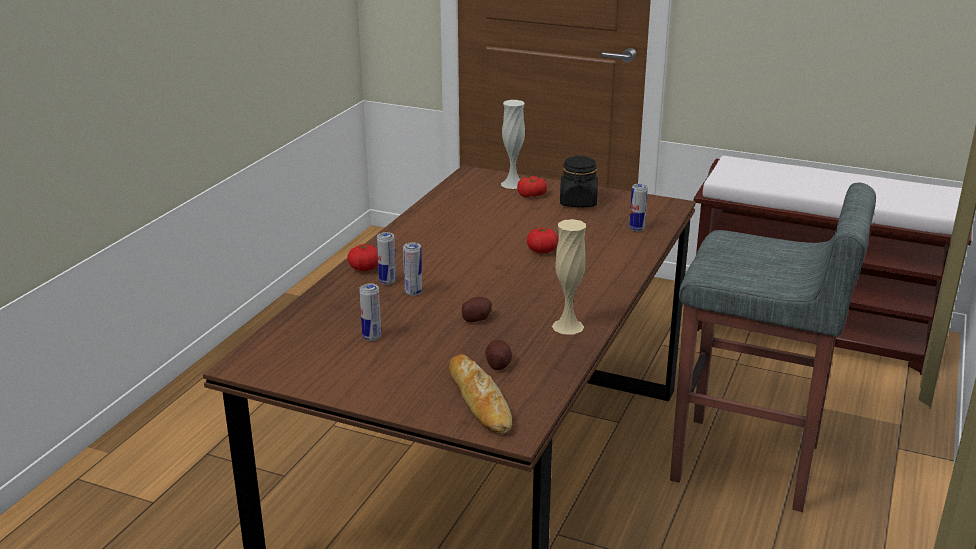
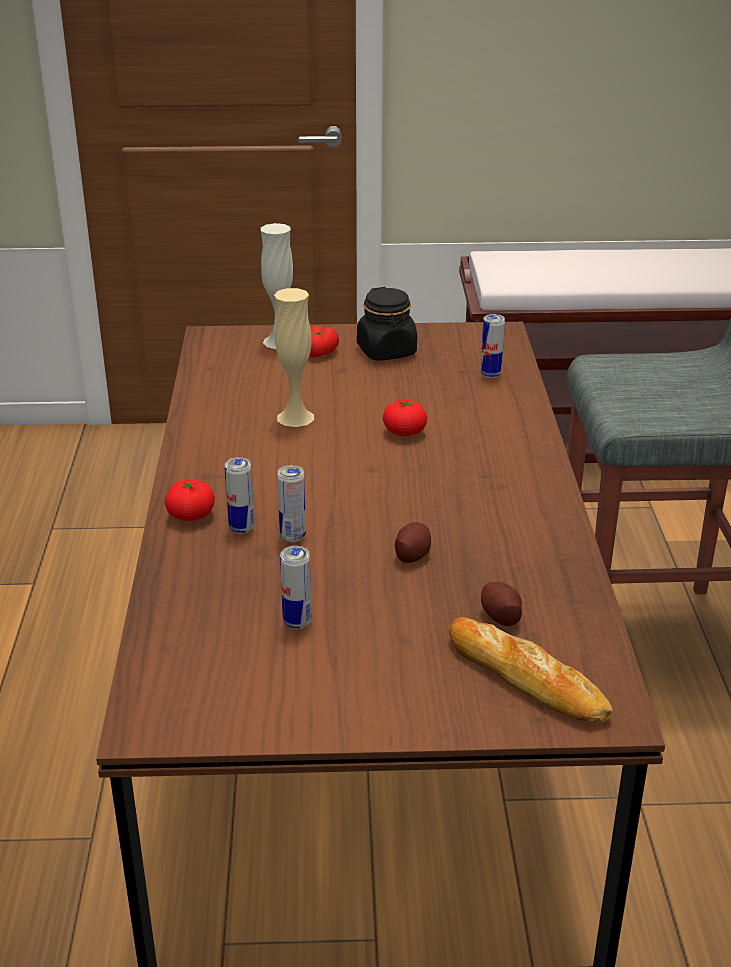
camera: 25 degrees left, 5 degrees up
(568, 326) = (535, 535): beige vase -> beige vase (295, 417)

